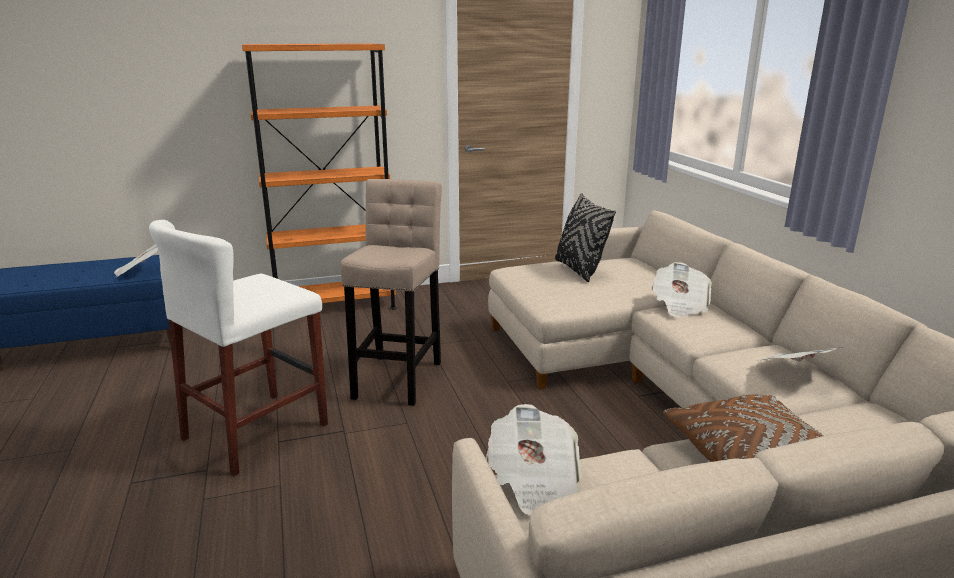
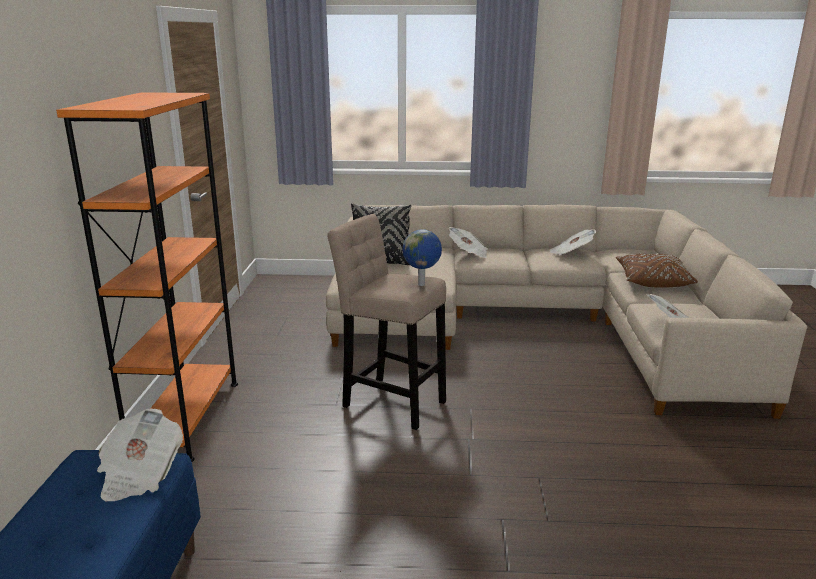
camera: 70 degrees left, 0 degrees up
(256, 431) = (446, 487): white stool -> none
(387, 258) = (422, 285): none -> globe

